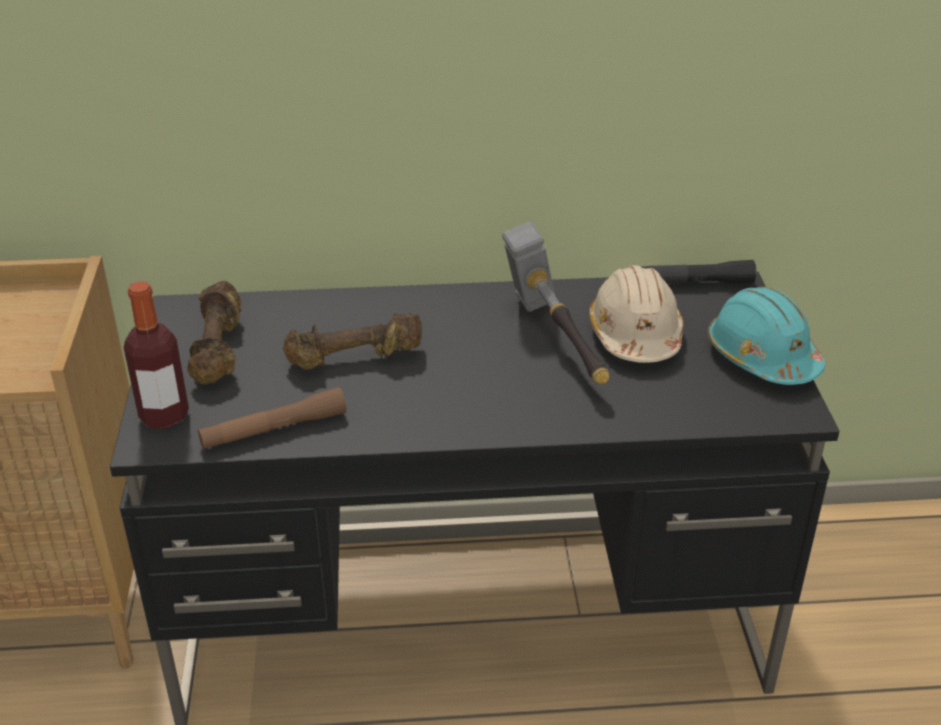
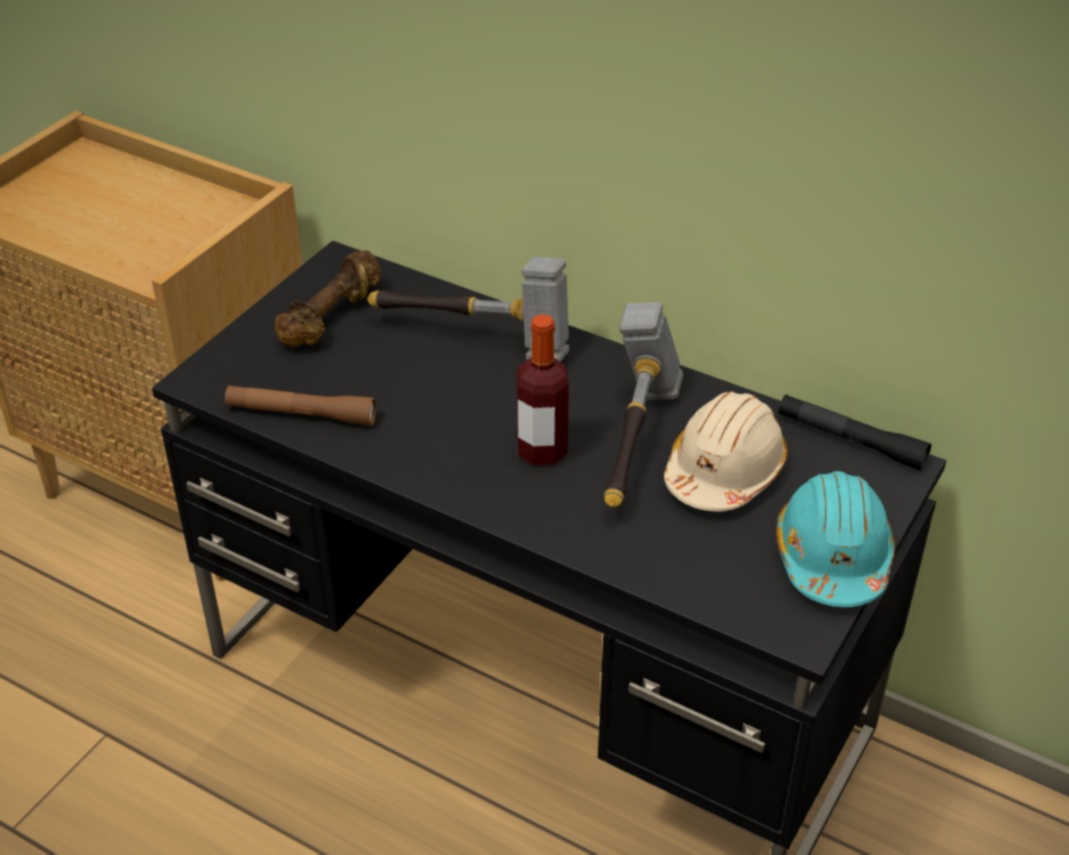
camera: 35 degrees right, 5 degrees up
(164, 416) = (231, 360): bottle -> bottle (542, 451)
(355, 359) = (435, 377): brown dumbbell -> none
(358, 321) = (476, 340): none -> hammer

